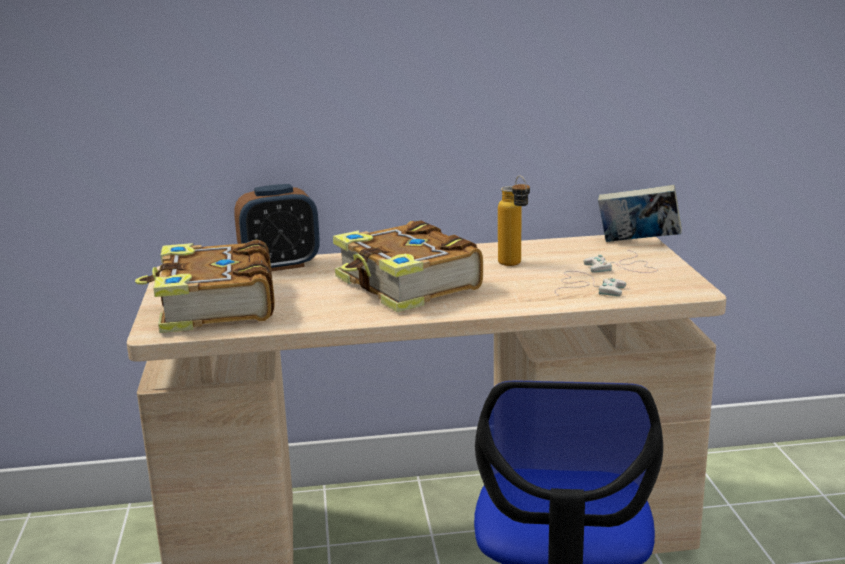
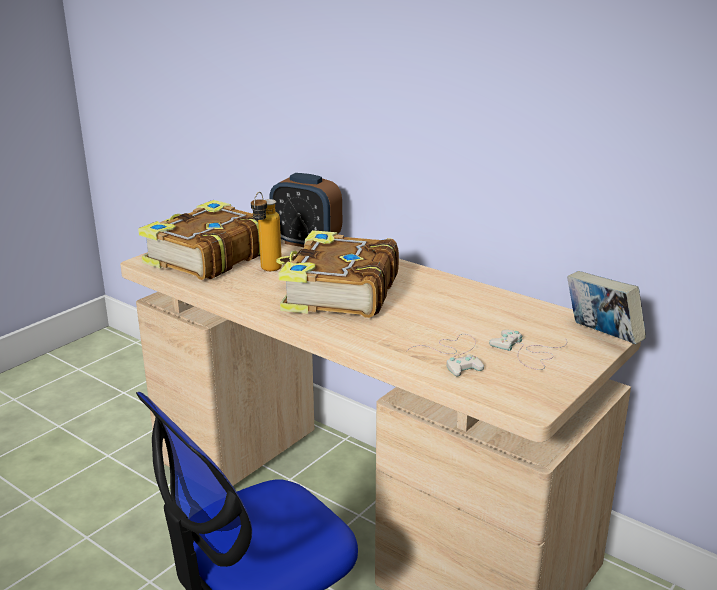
camera: 45 degrees right, 5 degrees up
(514, 265) = (448, 311): bottle -> bottle (267, 271)

